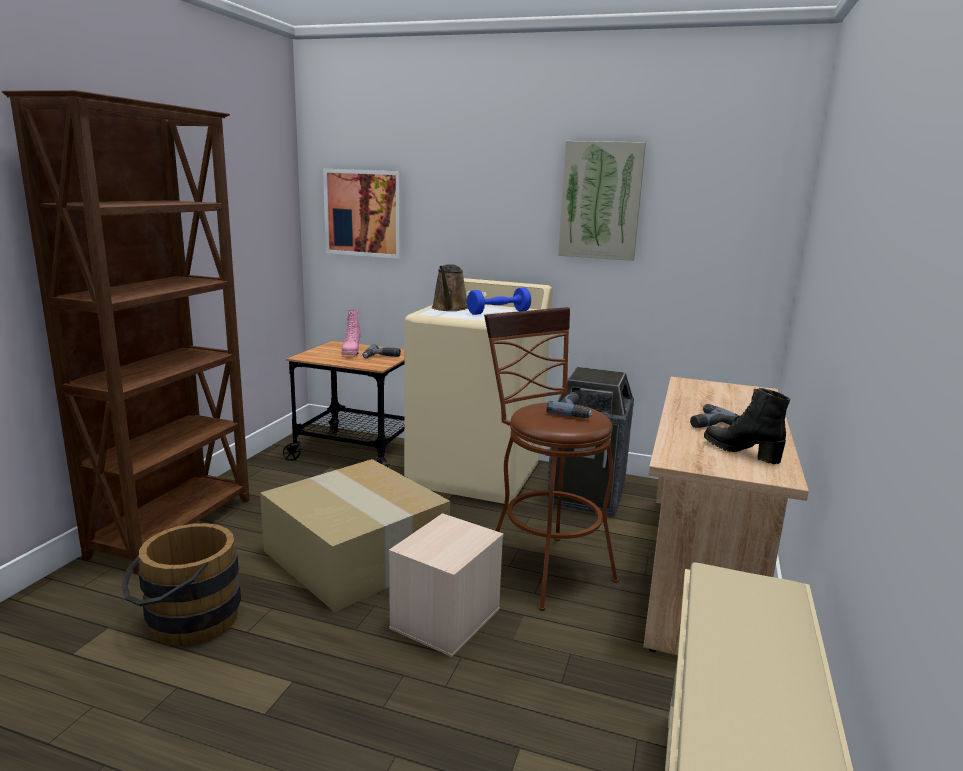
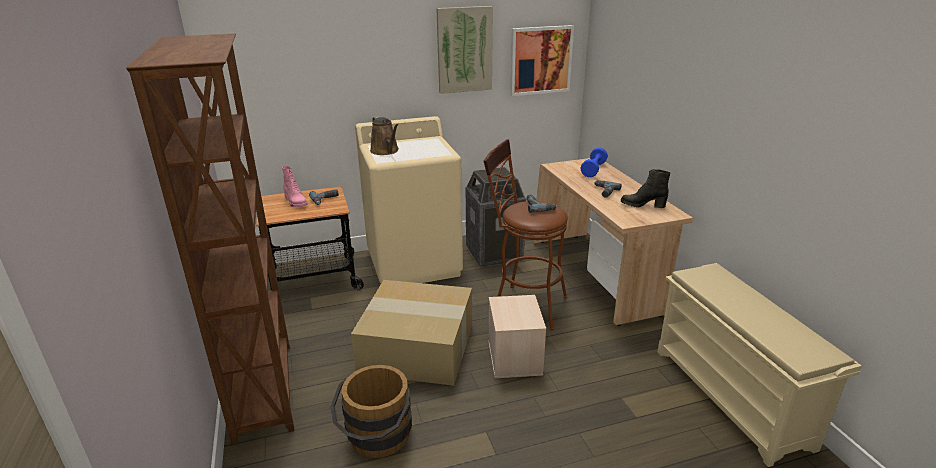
camera: 35 degrees left, 10 degrees up
(364, 213) = (267, 82): picture -> picture (540, 60)
(498, 312) = (423, 146): blue dumbbell -> blue dumbbell (593, 170)

